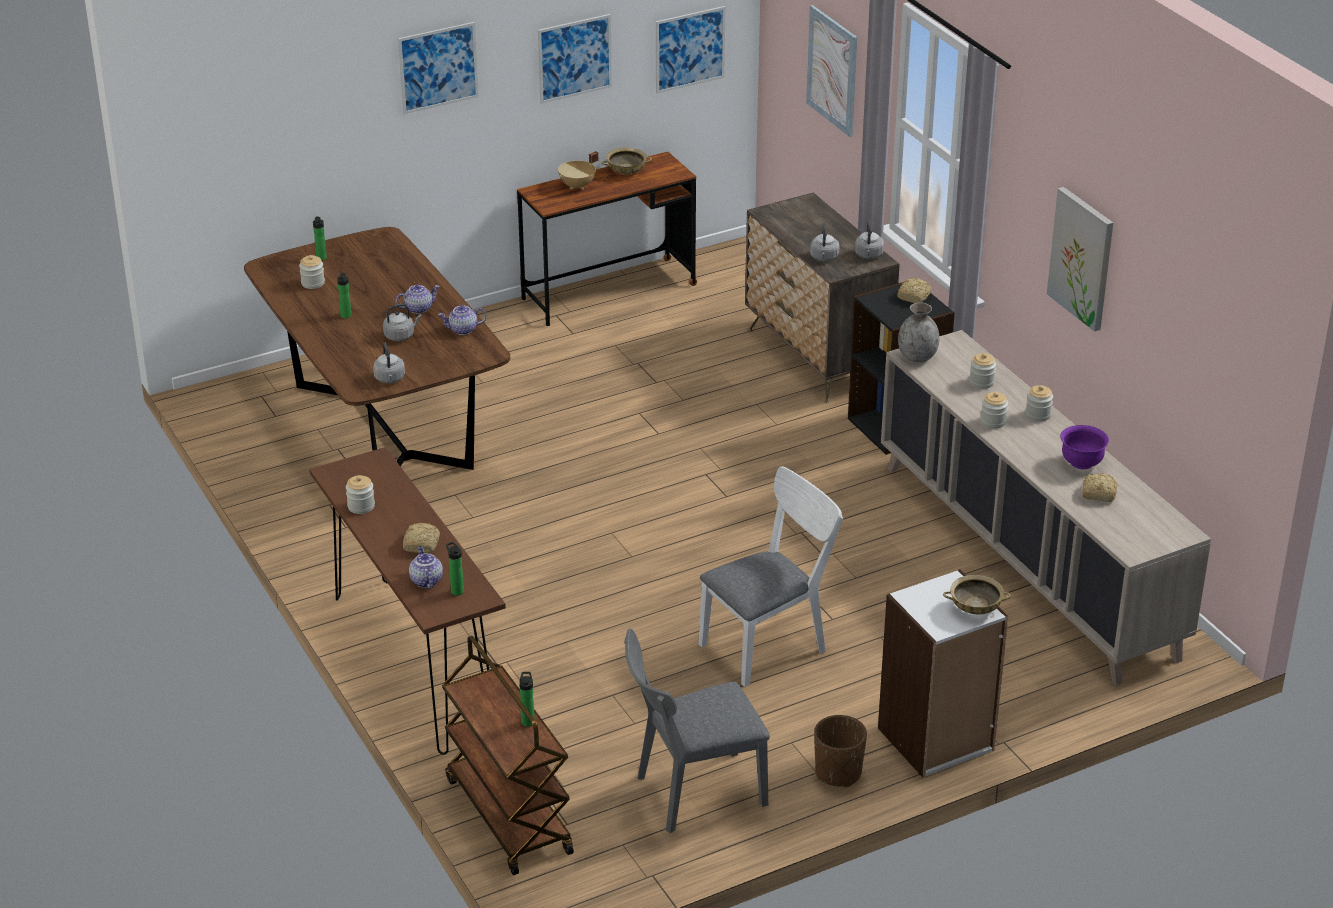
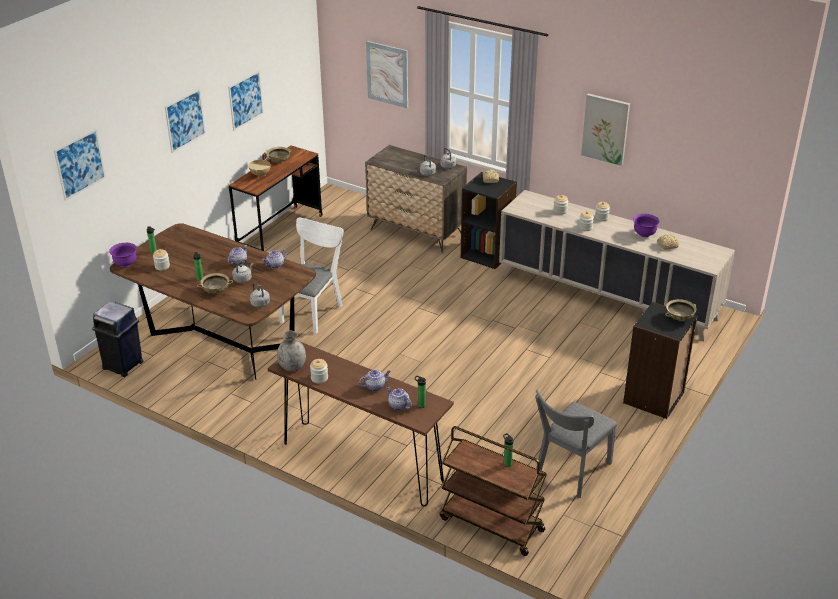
camera: 30 degrees left, 0 degrees up
(227, 416) = (123, 365): none -> blue trash can
(270, 264) = (125, 263): none -> purple bowl
(350, 340) = (216, 290): none -> beige bowl
(422, 544) = (375, 386): bread -> teapot
(690, 49) = (293, 83): picture -> picture (80, 164)
(770, 644) = (532, 381): white chair -> white chair (314, 311)
(838, 773) = (627, 432): brown planter -> none
(917, 357) = (518, 208): grey vase -> grey vase (292, 366)
(936, 740) = (654, 398): white bookcase -> black bookcase

